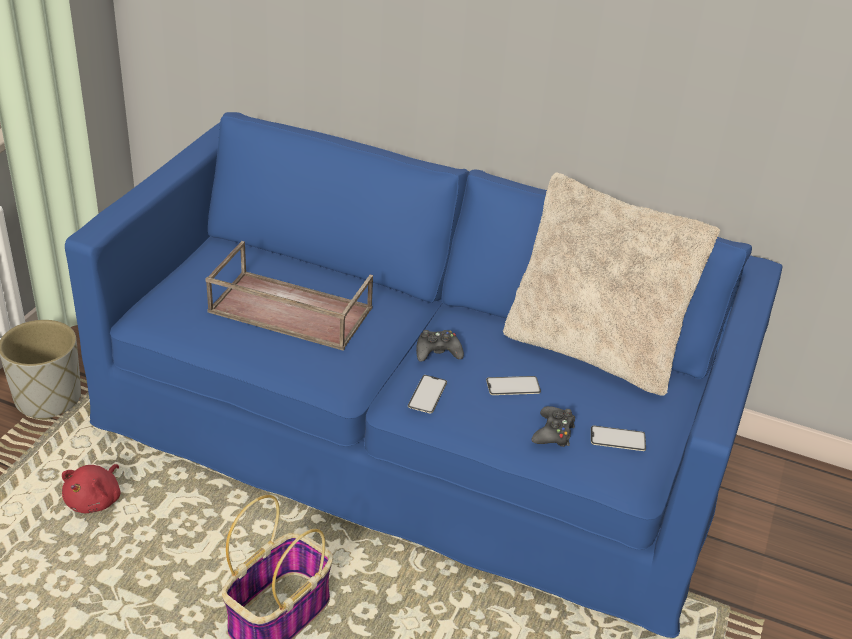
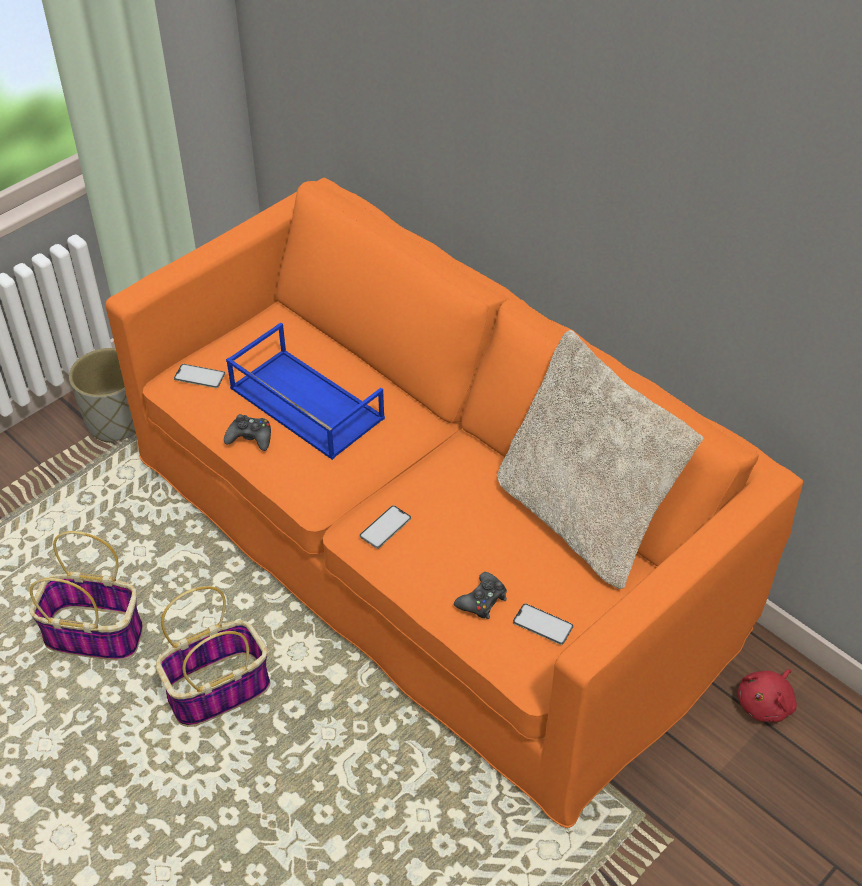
camera: 25 degrees right, 10 degrees up
(95, 500) = (115, 534): red plush toy -> red plush toy (765, 704)
(120, 599) = (96, 634): none -> basket
(288, 311) = (304, 403): brown tray -> blue tray
(416, 435) = (430, 544): blue sofa -> orange sofa
(437, 352) = (421, 483): black game controller -> black game controller (250, 437)
(513, 386) = (473, 539): phone -> phone (199, 376)

